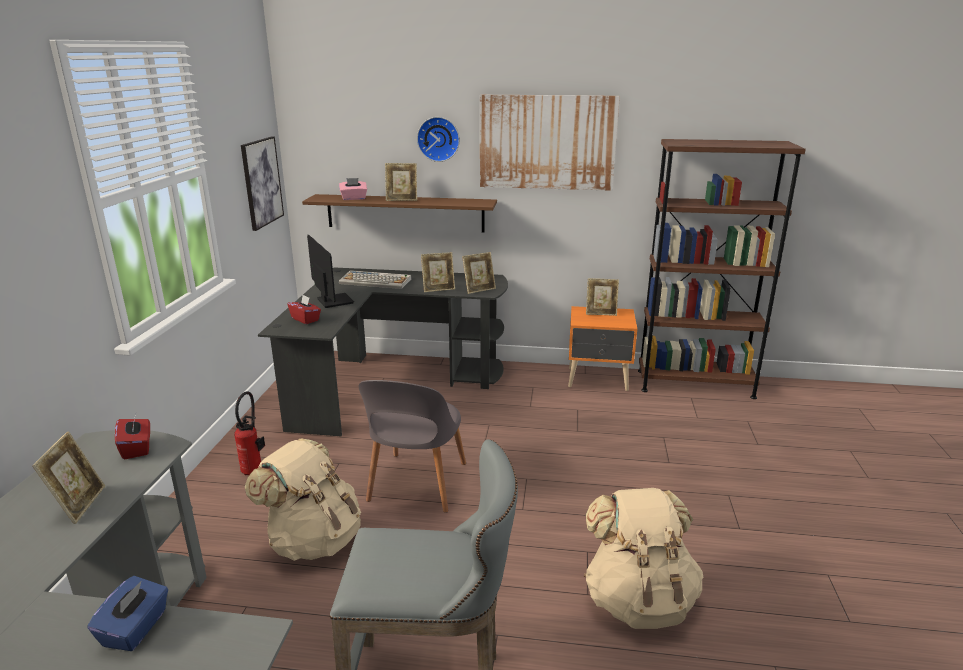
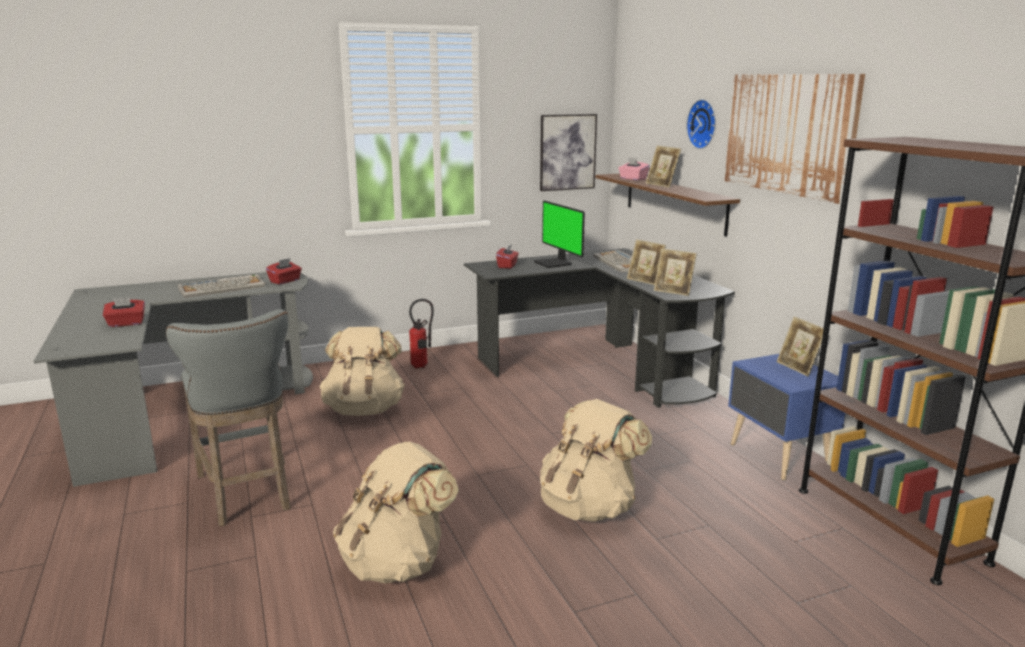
camera: 60 degrees right, 5 degrees down
(79, 504) = (223, 288): picture frame -> keyboard
(136, 629) = (126, 323): blue tissue box -> red tissue box
(333, 301) = (554, 263): monitor -> monitor turned 120 degrees clockwise
(416, 485) = (464, 422): grey chair -> none
(598, 380) = (778, 457): orange nightstand -> blue nightstand
(612, 473) = (589, 507): none -> beige backpack

